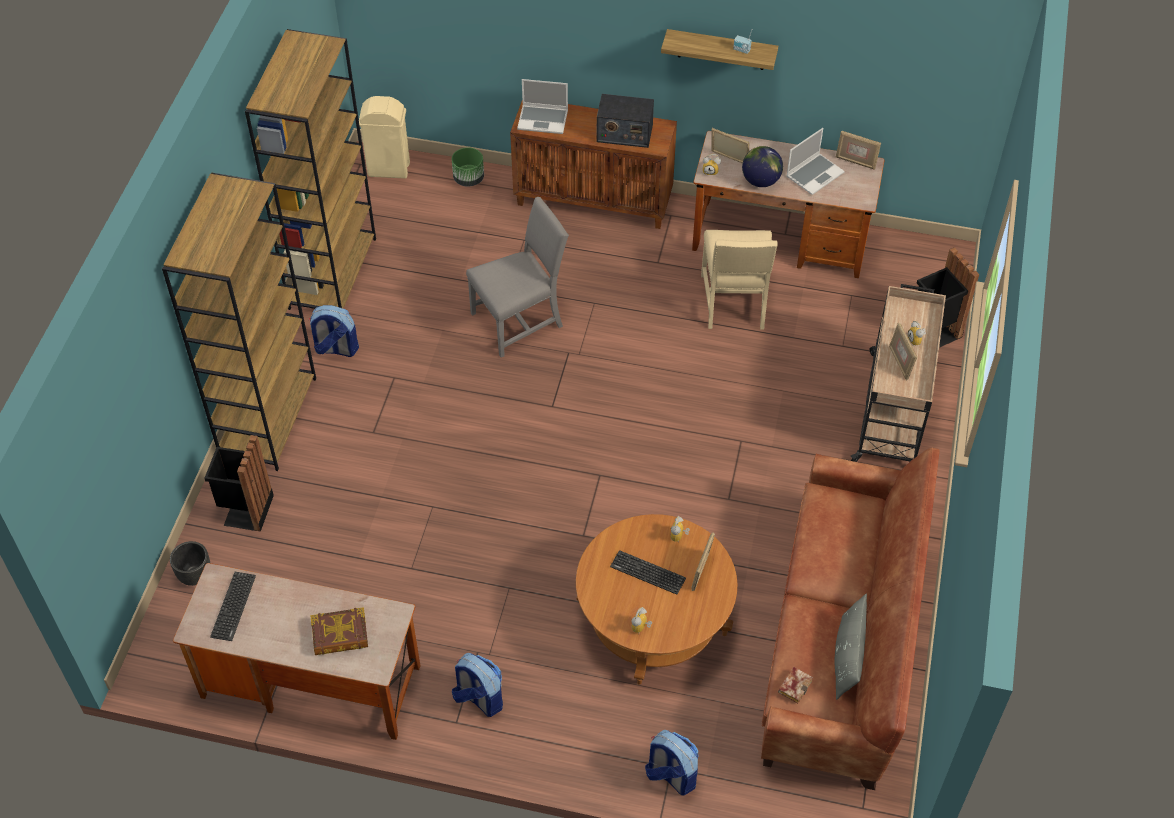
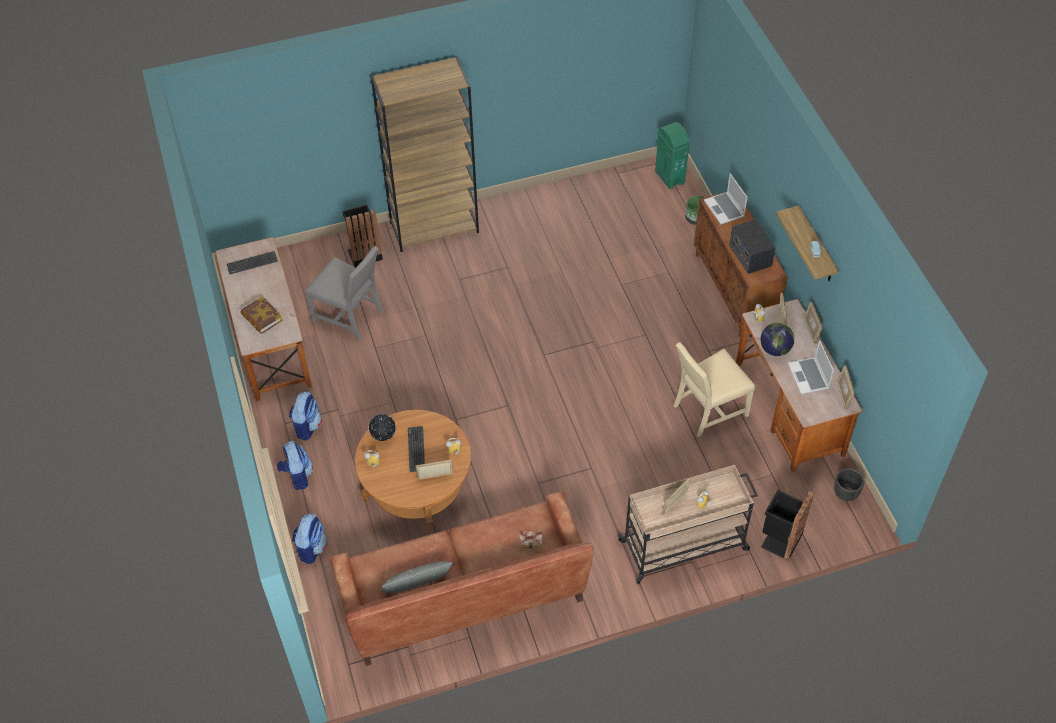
camera: 60 degrees right, 0 degrees up
(195, 575) = (306, 256): black planter -> black planter (845, 493)
(332, 273) = (564, 196): brown bookcase -> none
(336, 349) = (507, 229): backpack -> backpack (297, 476)
(388, 169) = (669, 177): beige trash can -> green trash can
(520, 320) = (600, 304): grey chair -> grey chair (350, 316)
(606, 598) = (384, 437): none -> globe
(757, 142) = (810, 331): none -> picture frame
(794, 685) = (376, 563): book -> book (532, 540)
(814, 174) = (809, 377): laptop -> laptop turned 60 degrees clockwise

